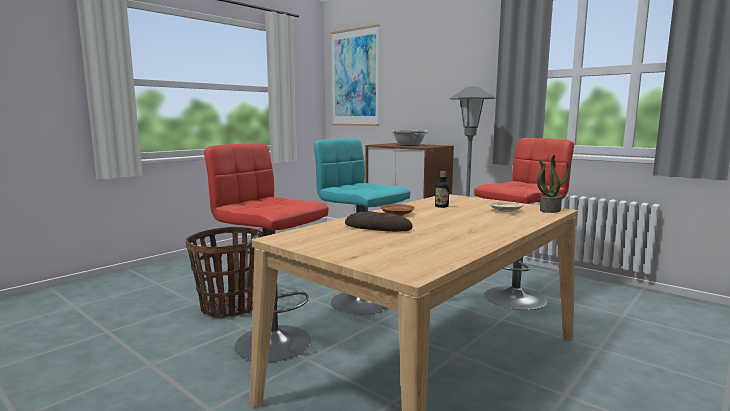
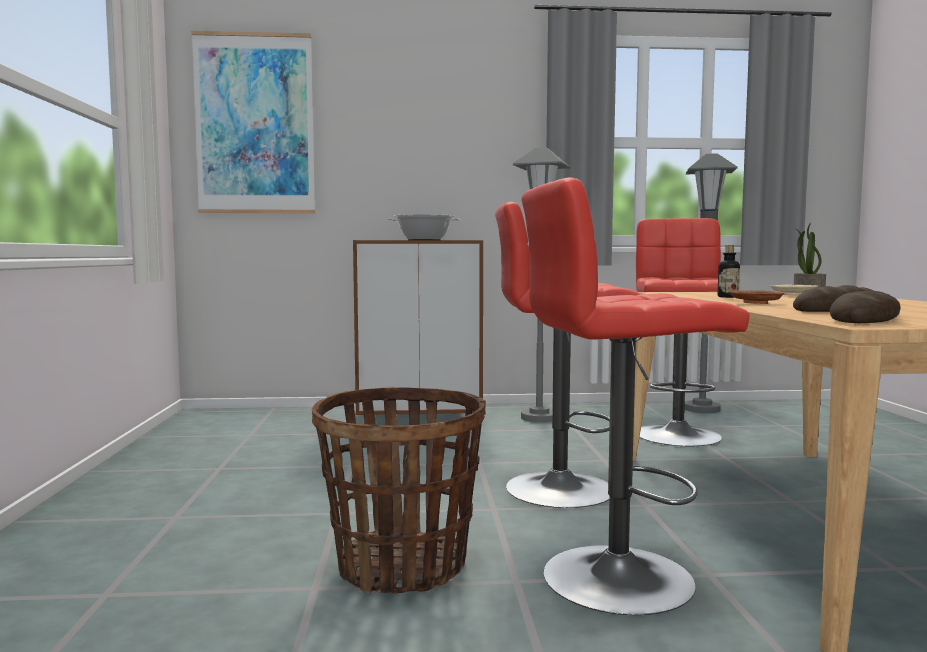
camera: 45 degrees left, 5 degrees down
(314, 236) = (865, 319): none -> bread
(361, 302) = (558, 489): turquoise stool -> red stool
(595, 288) = (701, 409): none -> grey floor lamp

